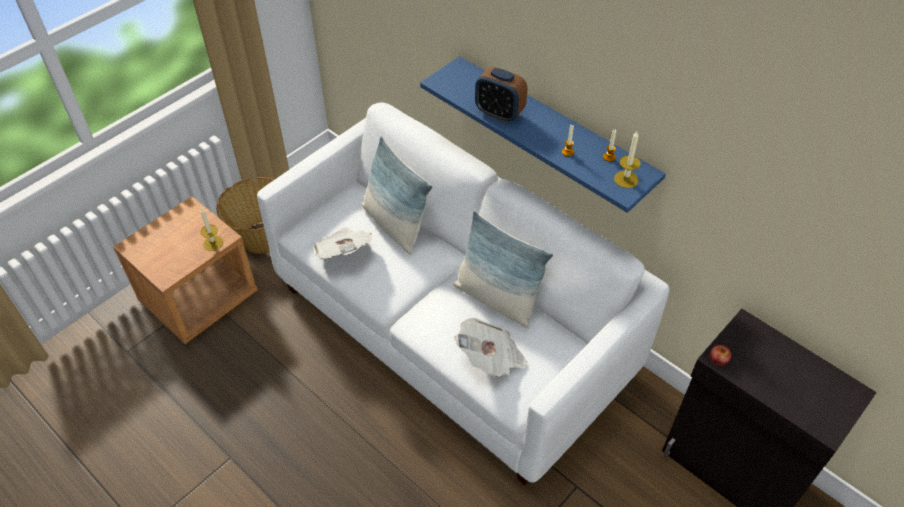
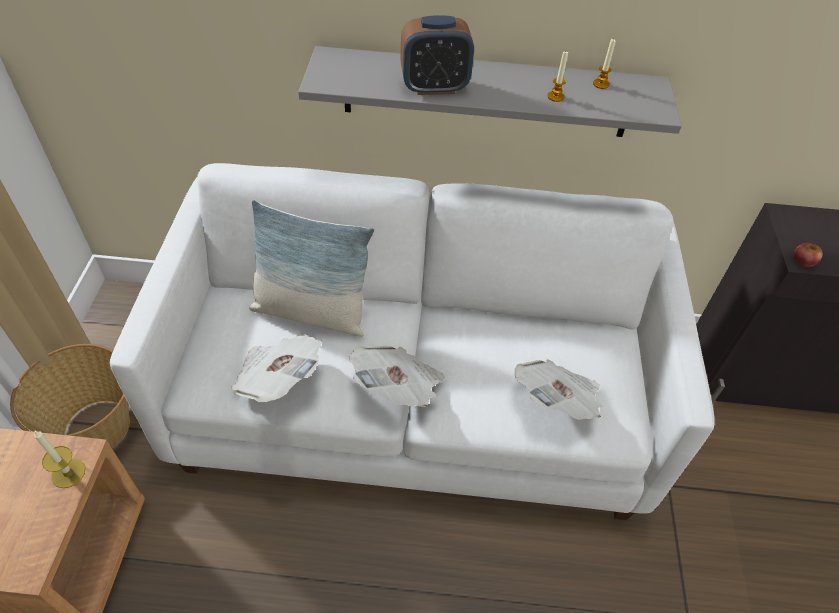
camera: 40 degrees left, 0 degrees up
(406, 296) = (399, 388): none -> newspaper
(496, 299) = (499, 332): pillow -> none
(553, 130) = (486, 93): blue shelf -> grey shelf
(626, 179) = (643, 98): candle -> none

